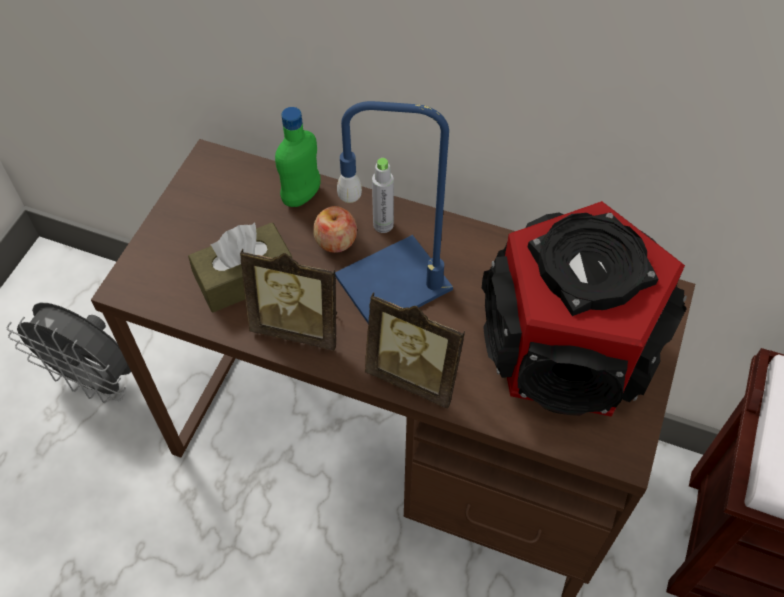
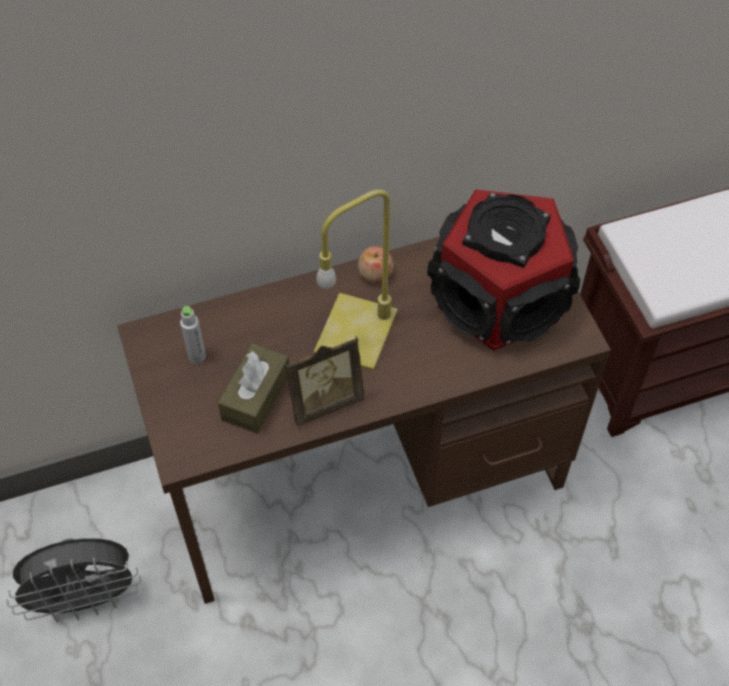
camera: 40 degrees left, 0 degrees up
(302, 196) = (237, 316): green bottle -> none
(335, 240) = (291, 330): apple -> apple (375, 273)
(383, 225) = (312, 299): grey bottle -> grey bottle (197, 356)
(395, 280) = (356, 330): blue table lamp -> yellow table lamp
(415, 375) = (426, 379): picture frame -> none

